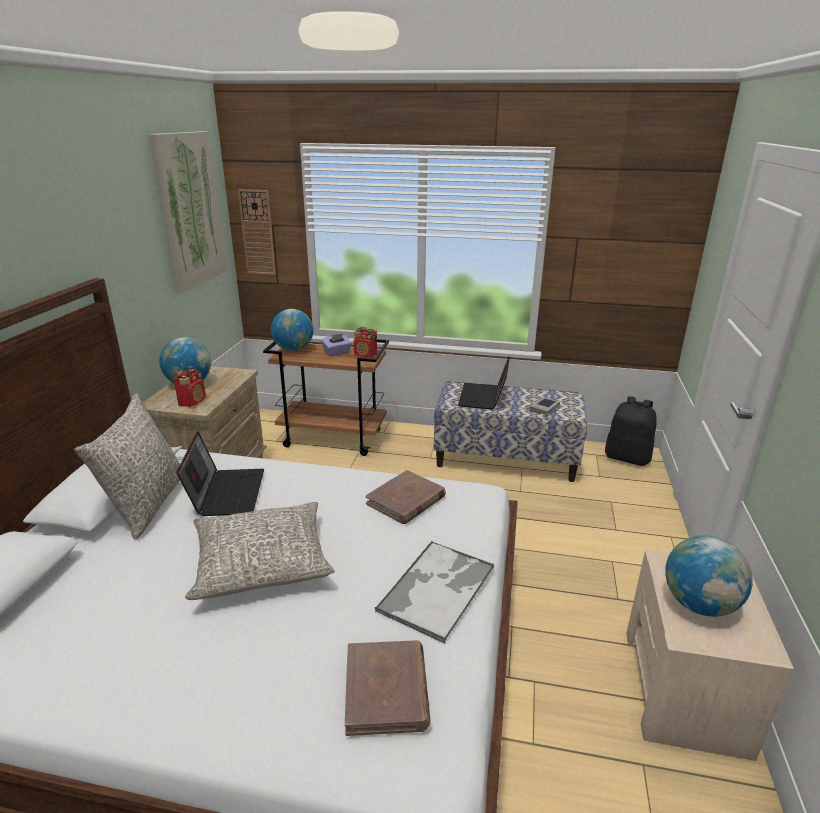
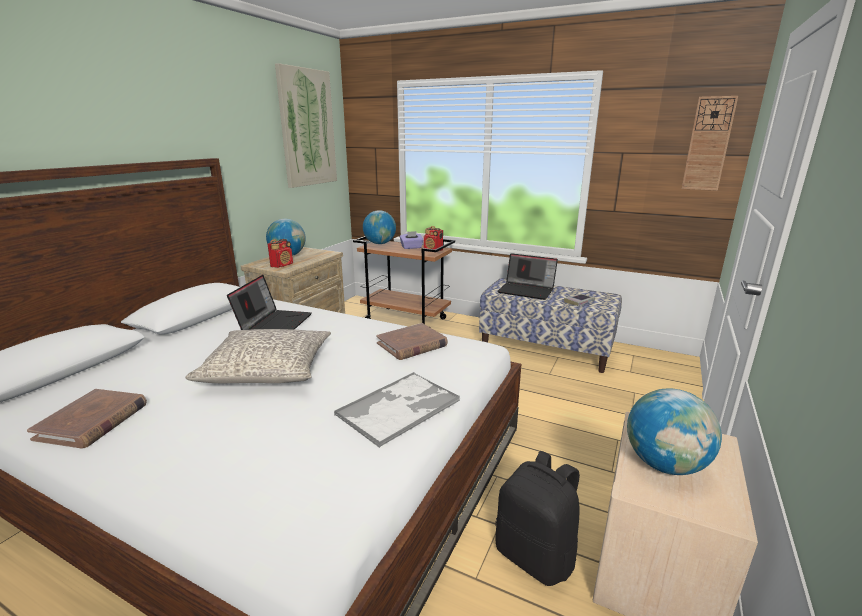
camera: 15 degrees right, 5 degrees down
(147, 503) = (214, 325): grey pillow -> none
(258, 232) = (364, 153): wall clock -> wall clock (708, 144)
(386, 690) = (303, 471): brown book -> brown book (93, 421)
(483, 397) = (527, 290): laptop -> laptop turned 90 degrees counterclockwise
(627, 457) = (664, 361): black backpack -> black backpack (536, 556)

